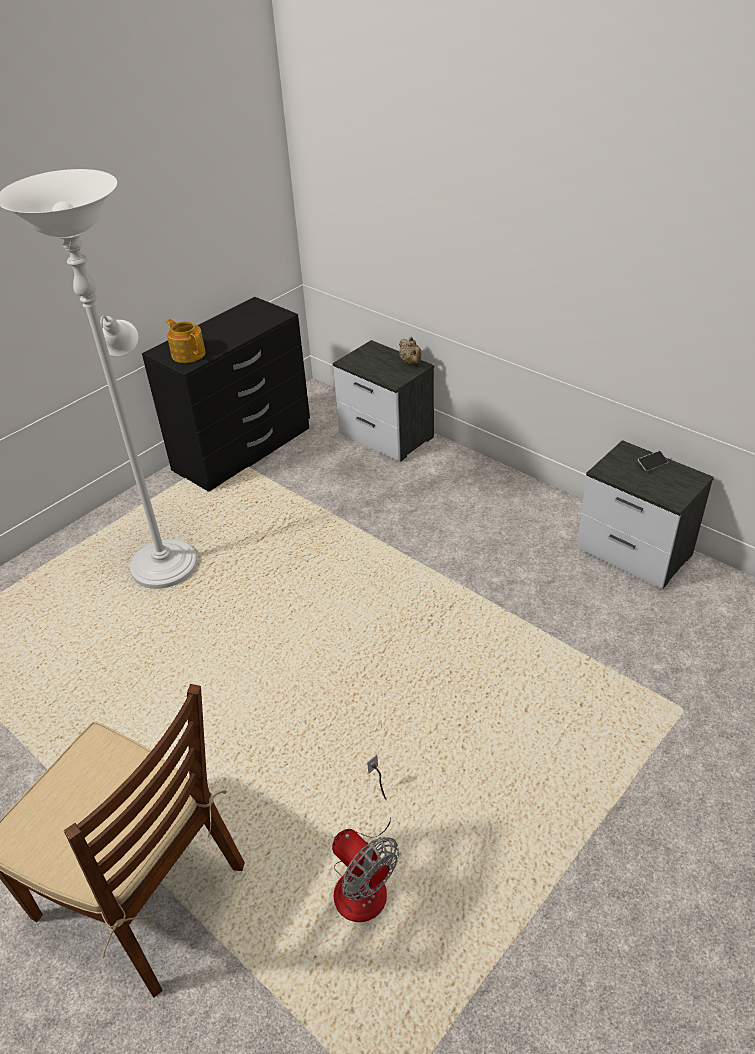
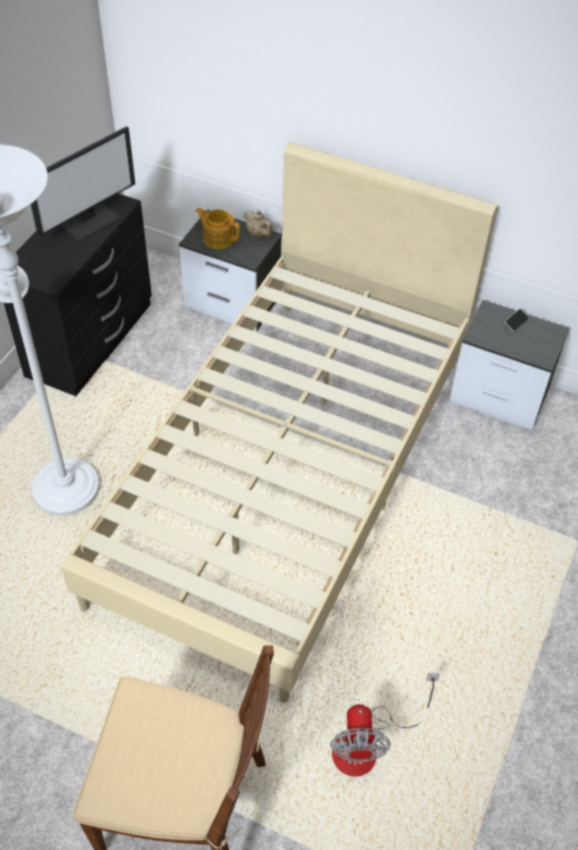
camera: 20 degrees left, 10 degrees up
(188, 354) = (47, 267): teapot -> teapot (218, 238)
(244, 324) = (89, 220): none -> monitor
(364, 876) = (367, 744): fan -> fan turned 60 degrees clockwise
(381, 587) = (287, 473): none -> beige bed

